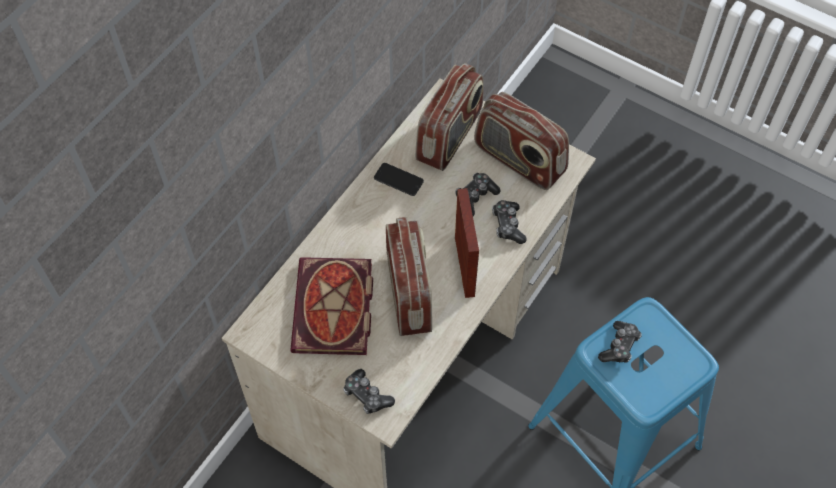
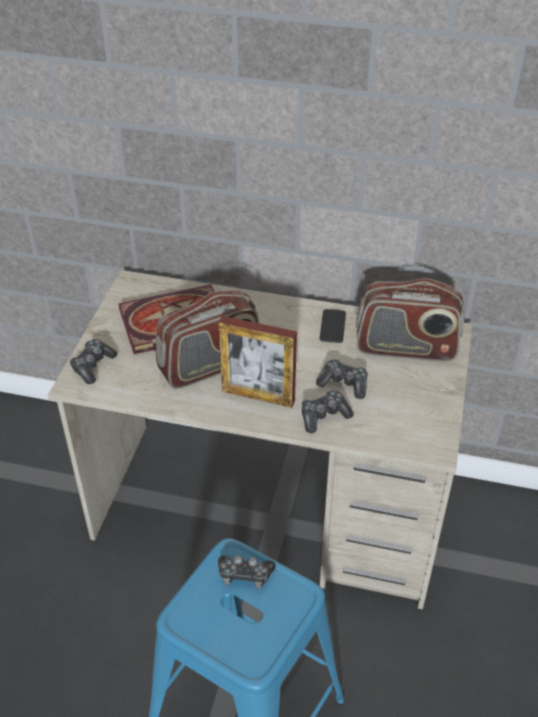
camera: 70 degrees right, 15 degrees down
(464, 267) = (258, 396): picture frame -> picture frame turned 45 degrees clockwise
(518, 160) = (410, 405): radio -> none

